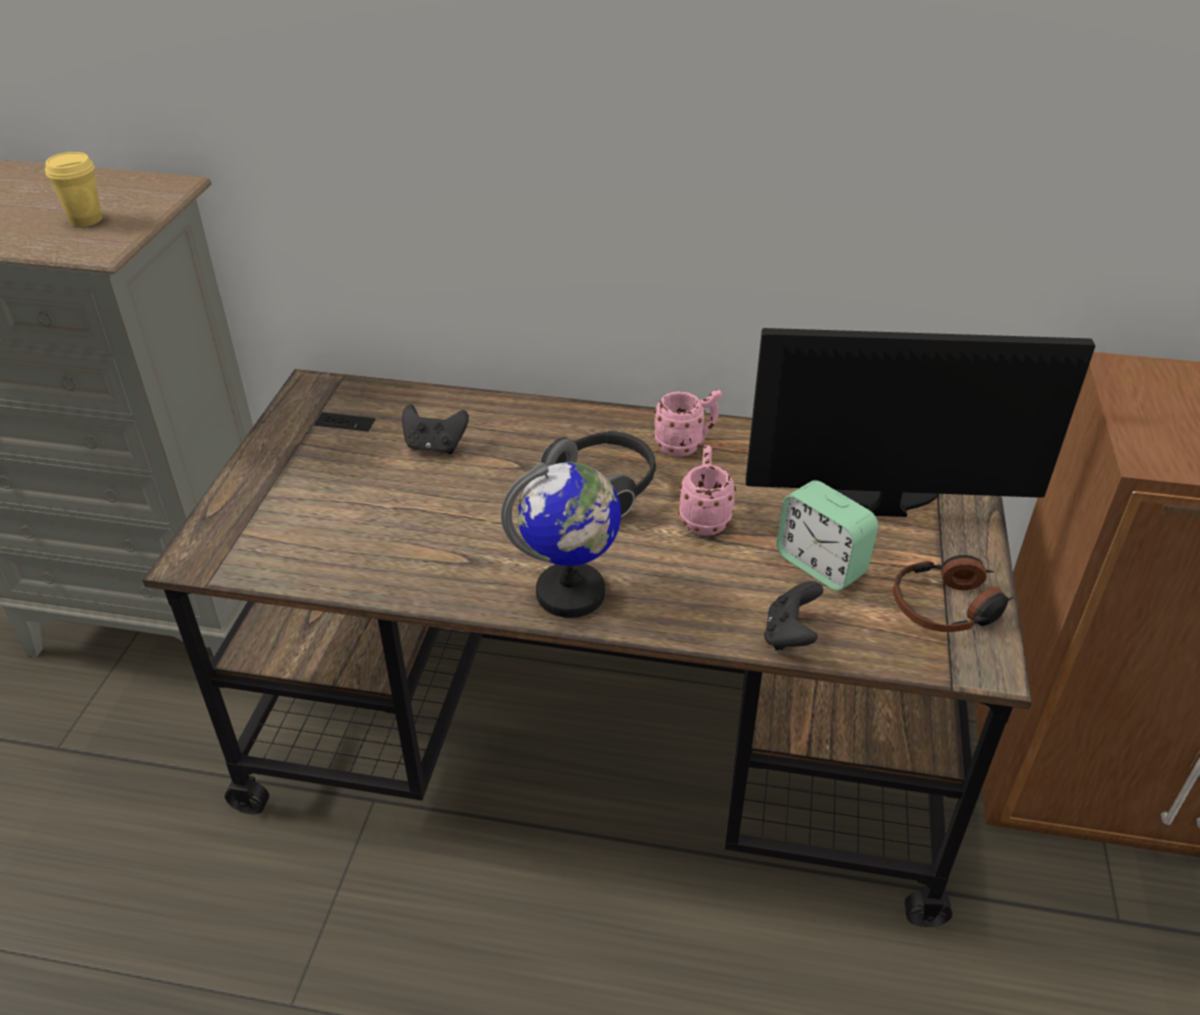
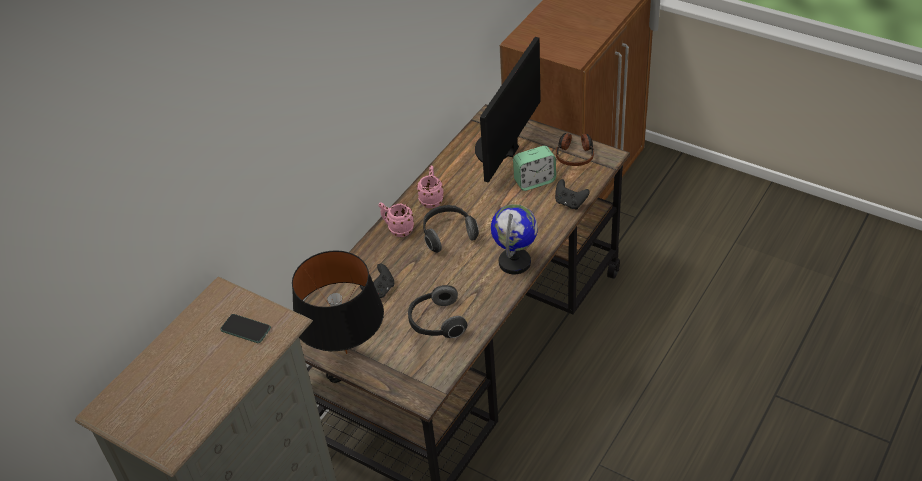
camera: 65 degrees left, 5 degrees up
(86, 220) = (246, 329): yellow cup -> phone
(282, 449) = (347, 353): none -> black table lamp
(377, 529) = (436, 322): none -> headphones
(704, 517) = (487, 207): pink mug -> pink mug (397, 229)

